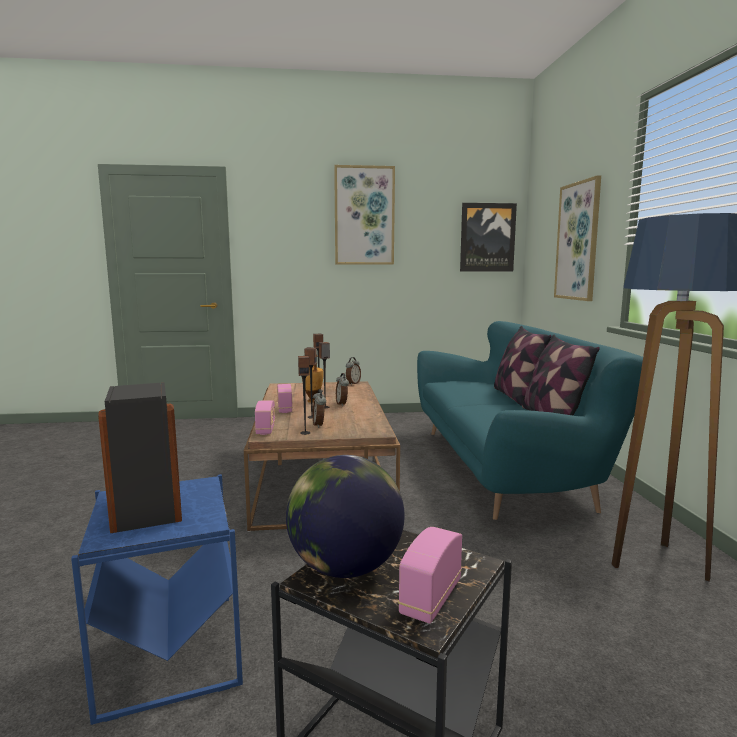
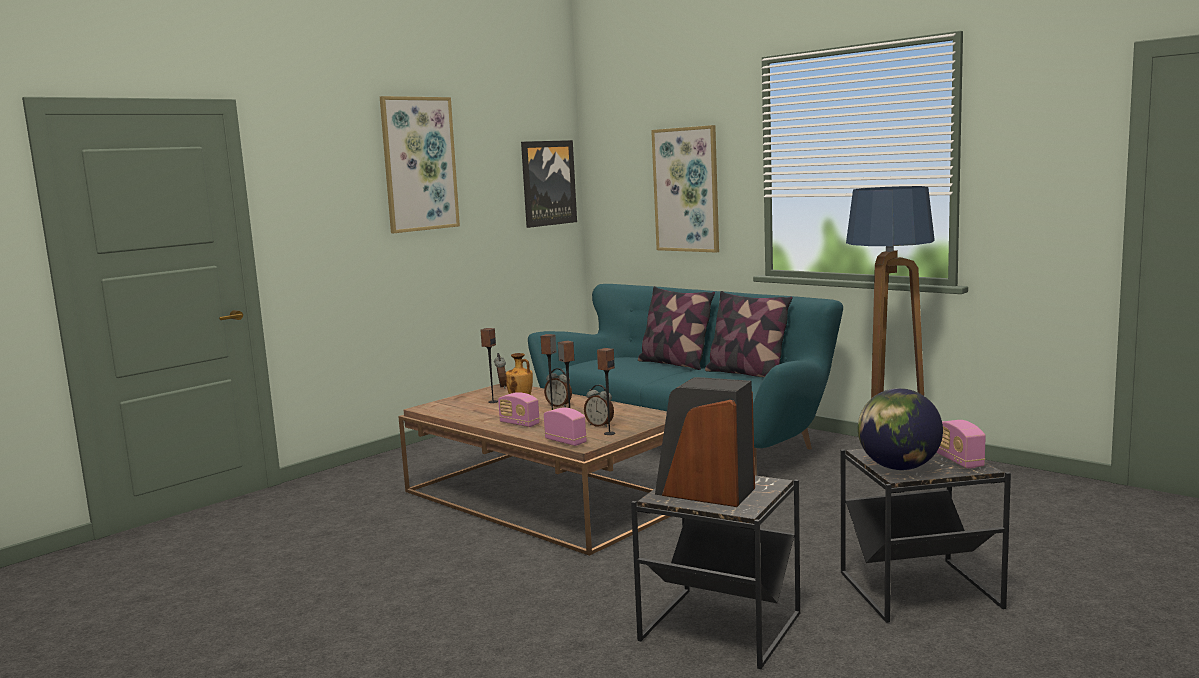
camera: 40 degrees left, 0 degrees up
(169, 654) = (721, 629): blue side table -> black side table

